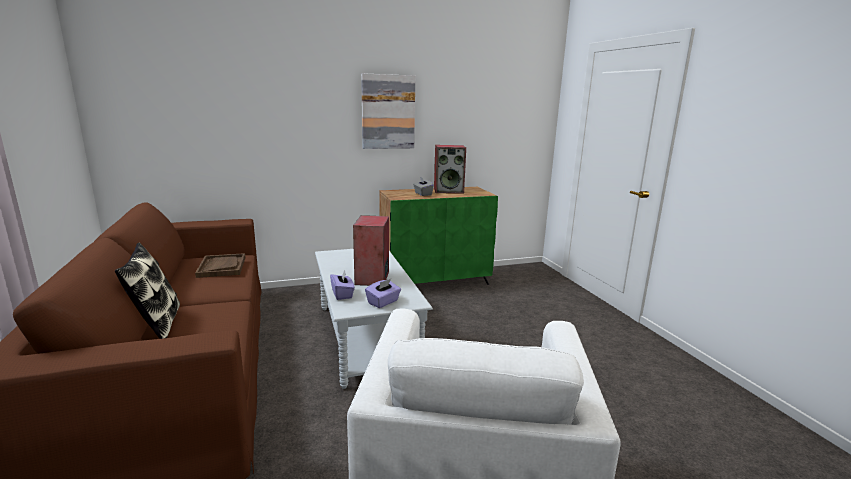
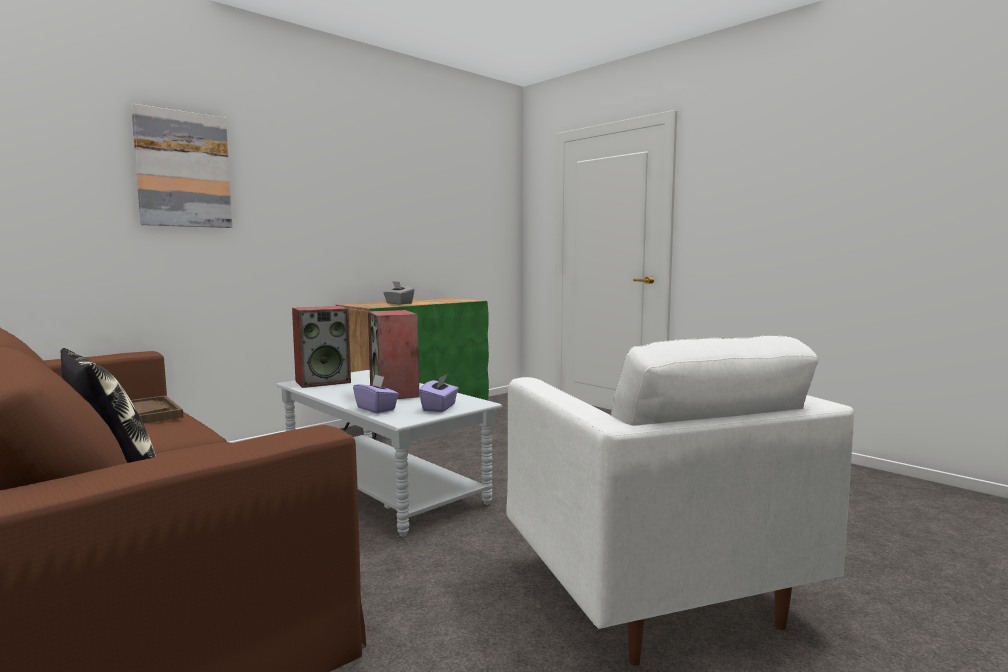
camera: 25 degrees left, 10 degrees down
(388, 112) = (342, 201): picture -> picture (183, 170)
(449, 191) = (424, 301): speaker -> speaker (323, 381)

